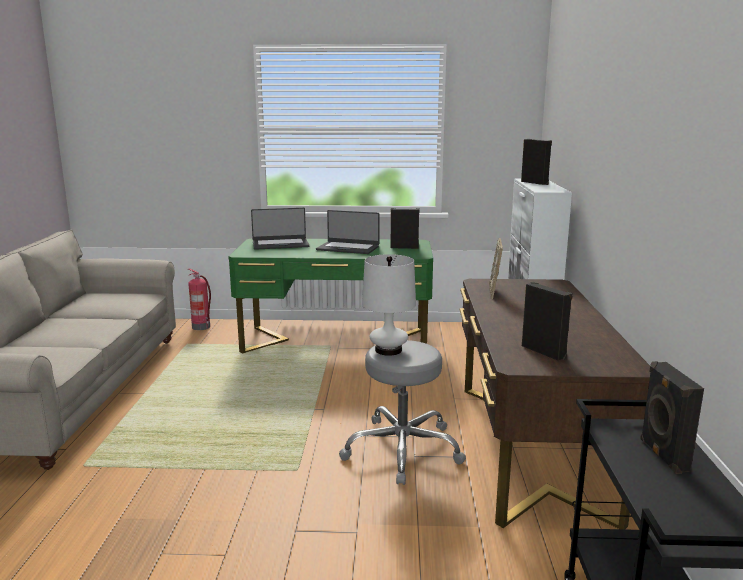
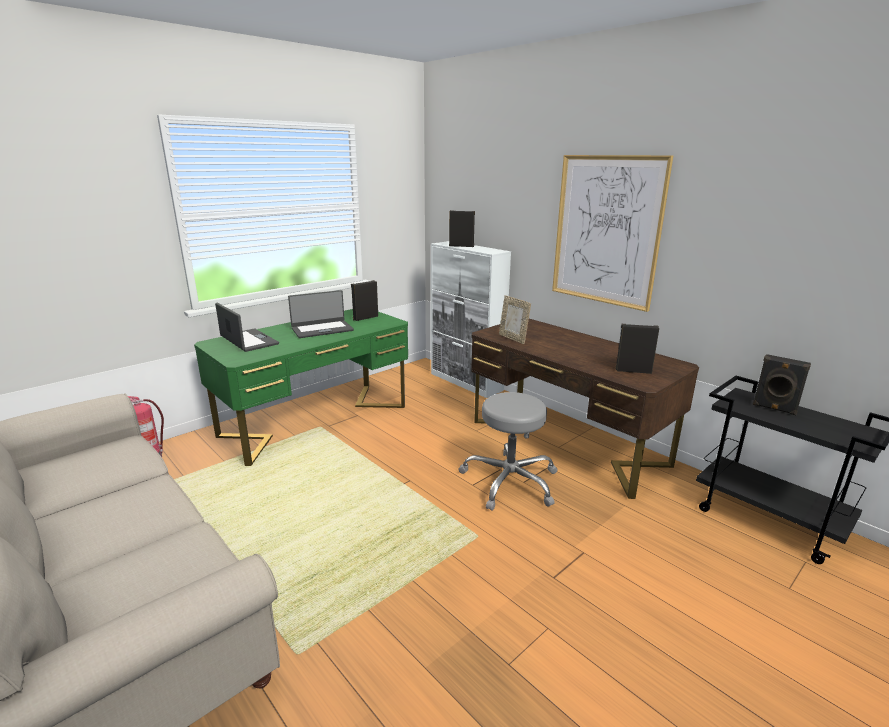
camera: 45 degrees left, 5 degrees up
(280, 244) = (248, 341): laptop -> laptop turned 75 degrees counterclockwise
(388, 350) = (504, 406): white table lamp -> none
(625, 166) = (606, 231): none -> picture

